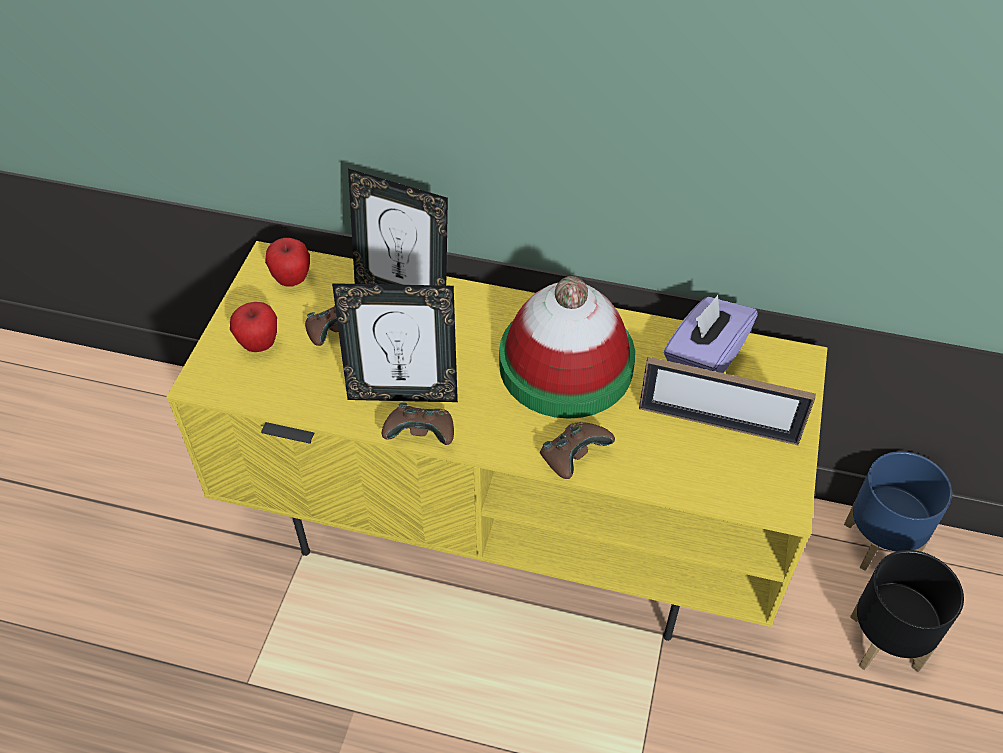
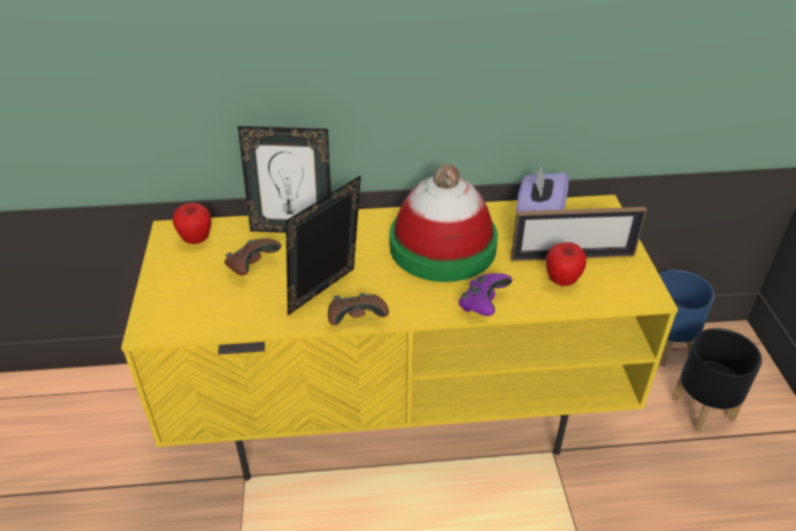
camera: 20 degrees left, 10 degrees down
(259, 344) = (189, 290): apple -> apple (562, 280)
(403, 393) = (327, 294): picture frame -> picture frame turned 150 degrees clockwise
(573, 458) = (483, 304): brown game controller -> purple game controller

